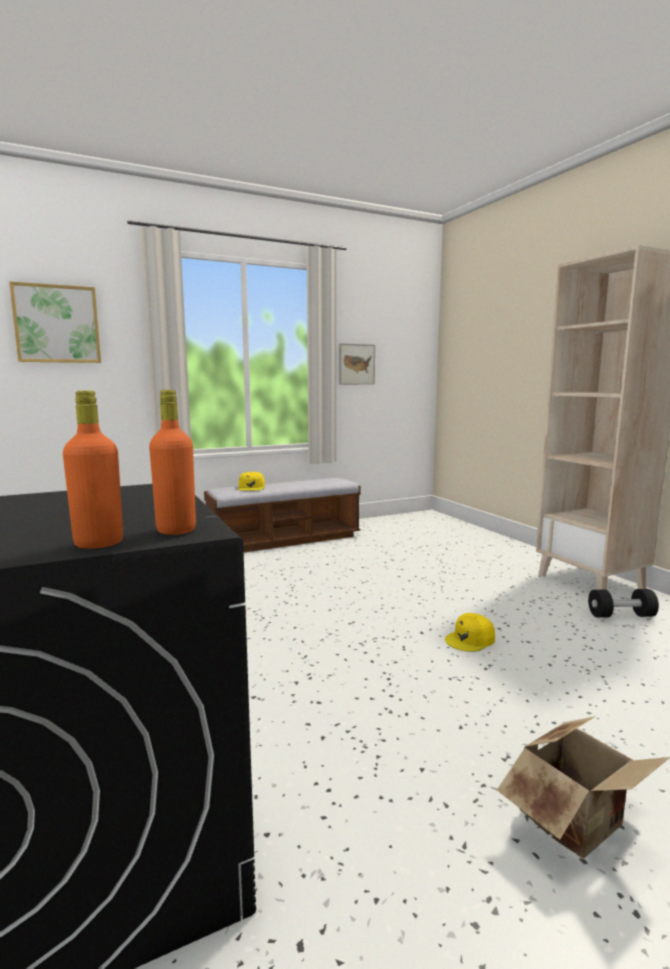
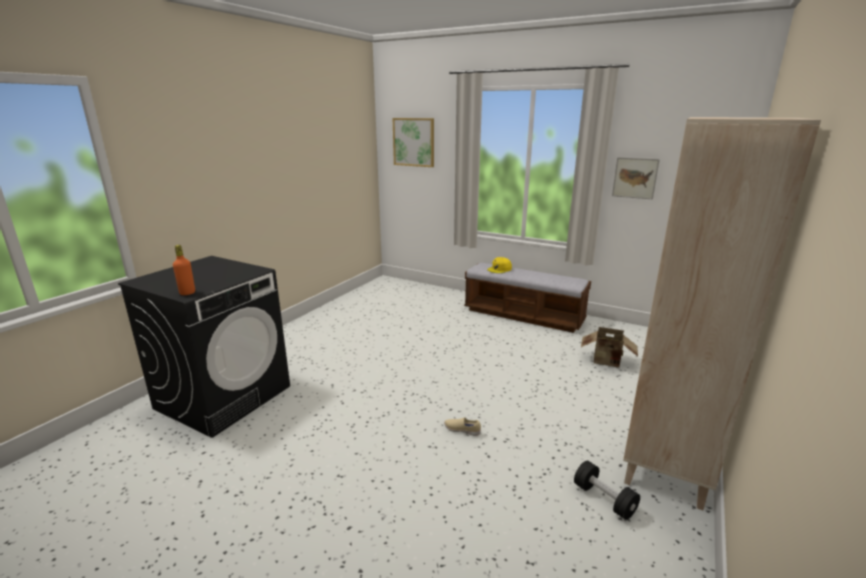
camera: 55 degrees right, 10 degrees up
(99, 543) = (167, 290): orange bottle -> none
(470, 639) = (462, 430): yellow cap -> beige shoe
(578, 824) = (301, 512): cardboard box -> cardboard box (607, 362)

